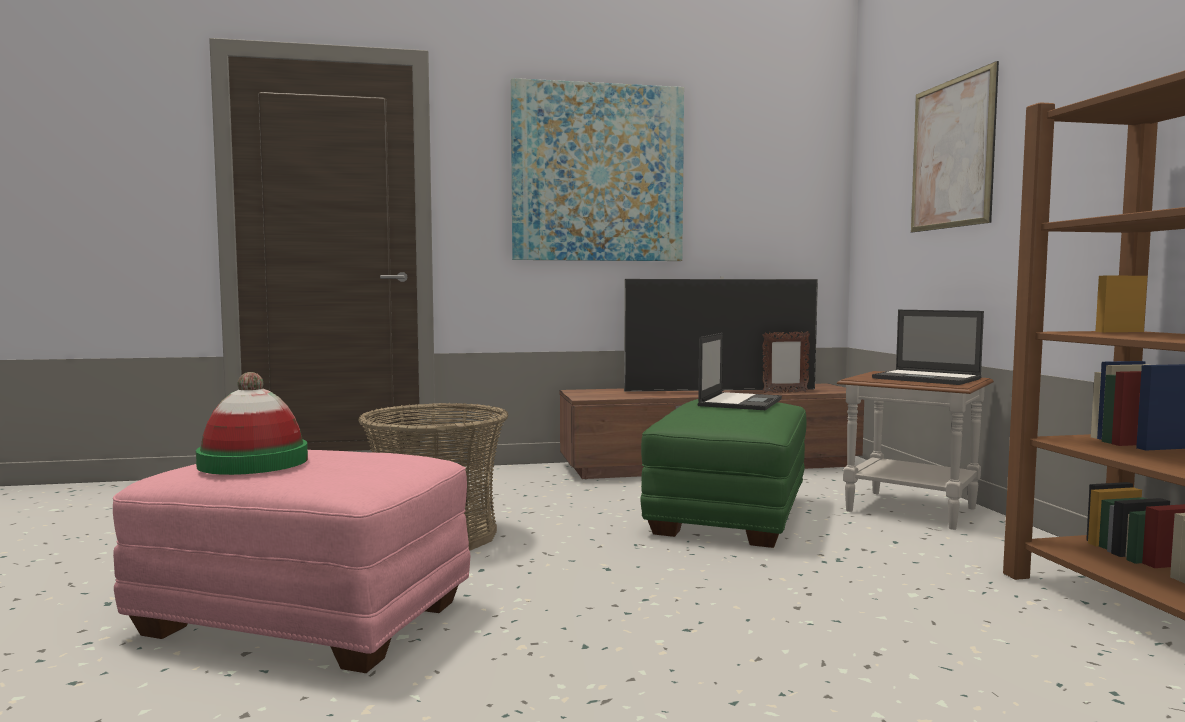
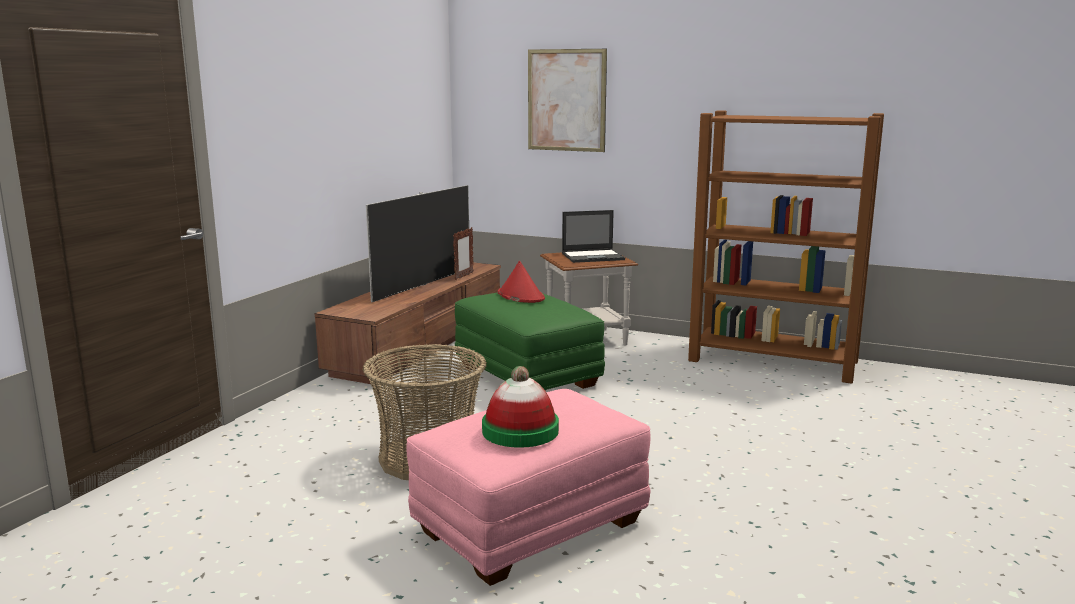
camera: 55 degrees left, 10 degrees up
(598, 173) = (321, 105): picture -> none
(740, 402) = (520, 296): laptop -> red hat

